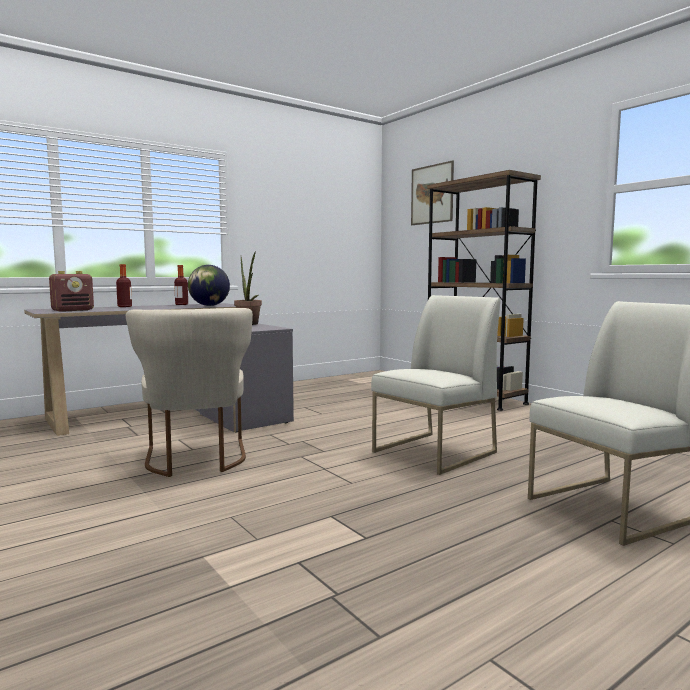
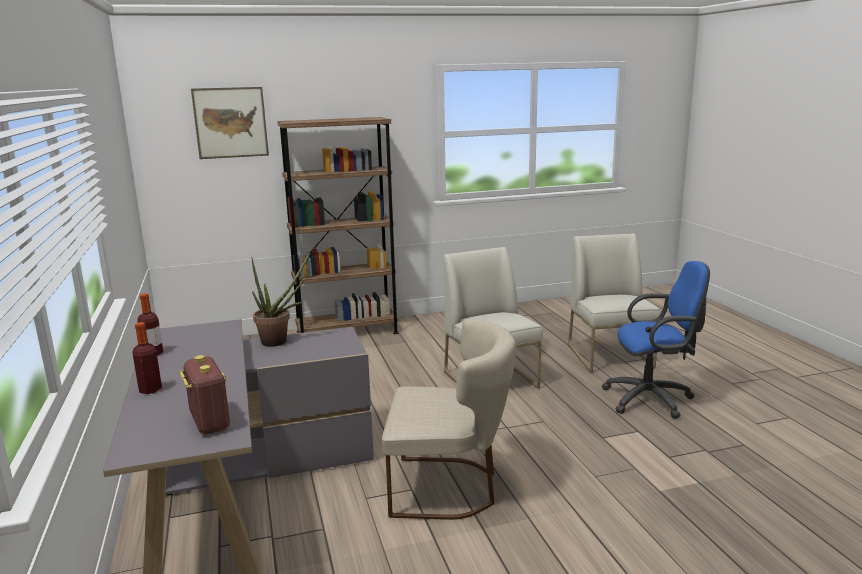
camera: 70 degrees left, 10 degrees up
(209, 306) = (213, 338): globe -> none
(487, 546) = (652, 399): none -> blue office chair

